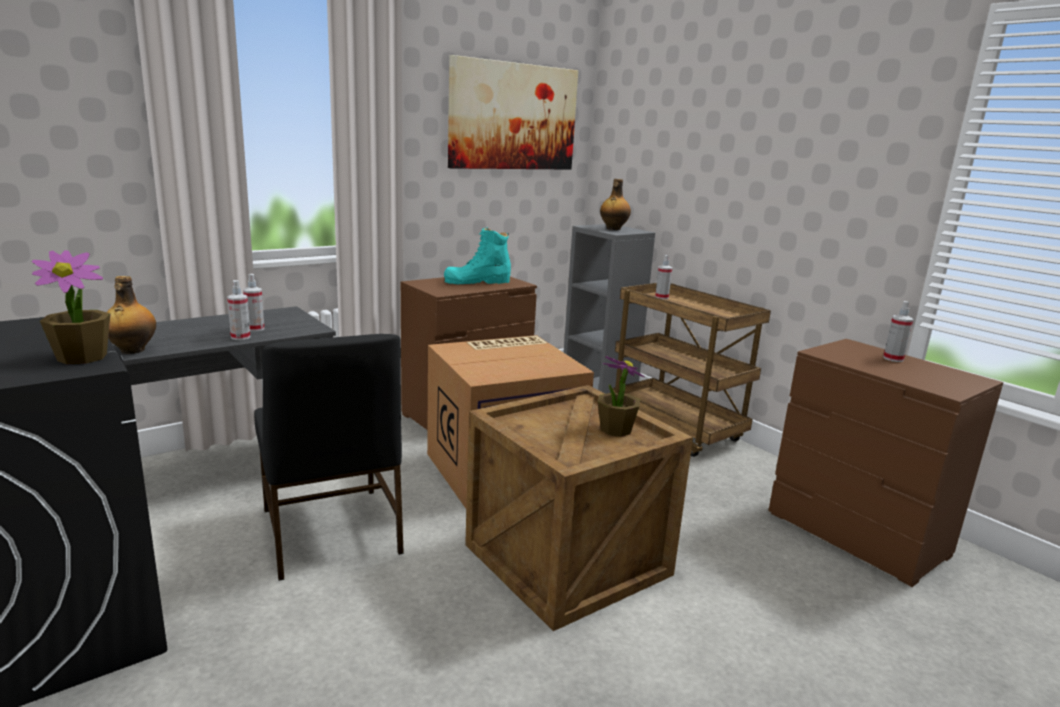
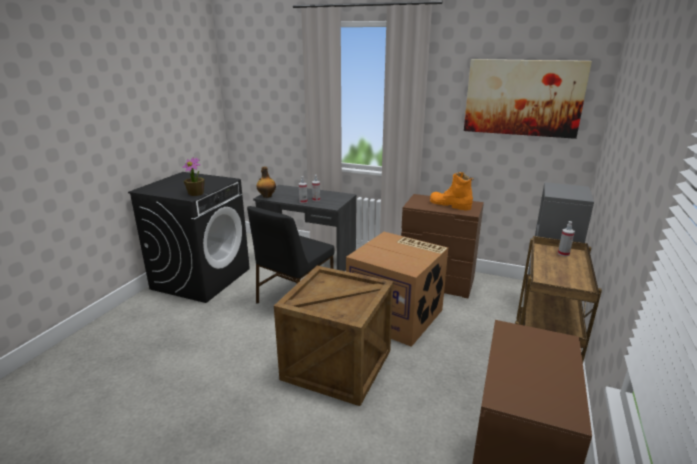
camera: 60 degrees right, 5 degrees up
(477, 282) = (450, 205): turquoise boot -> orange boot
(613, 229) = (566, 191): bottle -> none
(615, 430) = (349, 305): potted plant -> none
(893, 359) = (554, 364): spray bottle -> none

